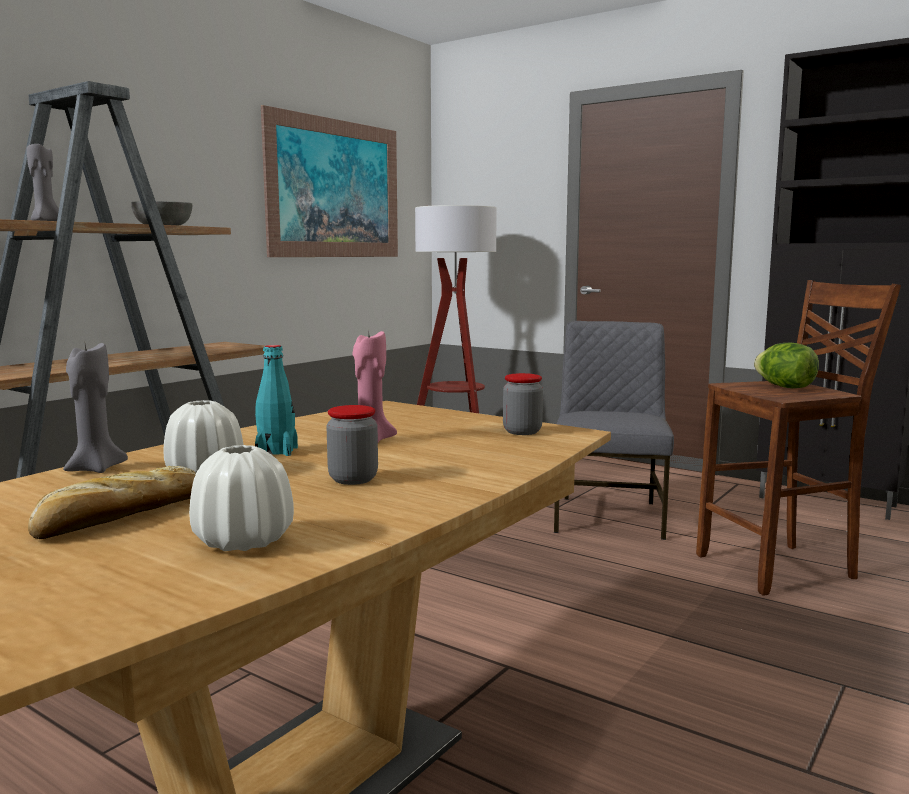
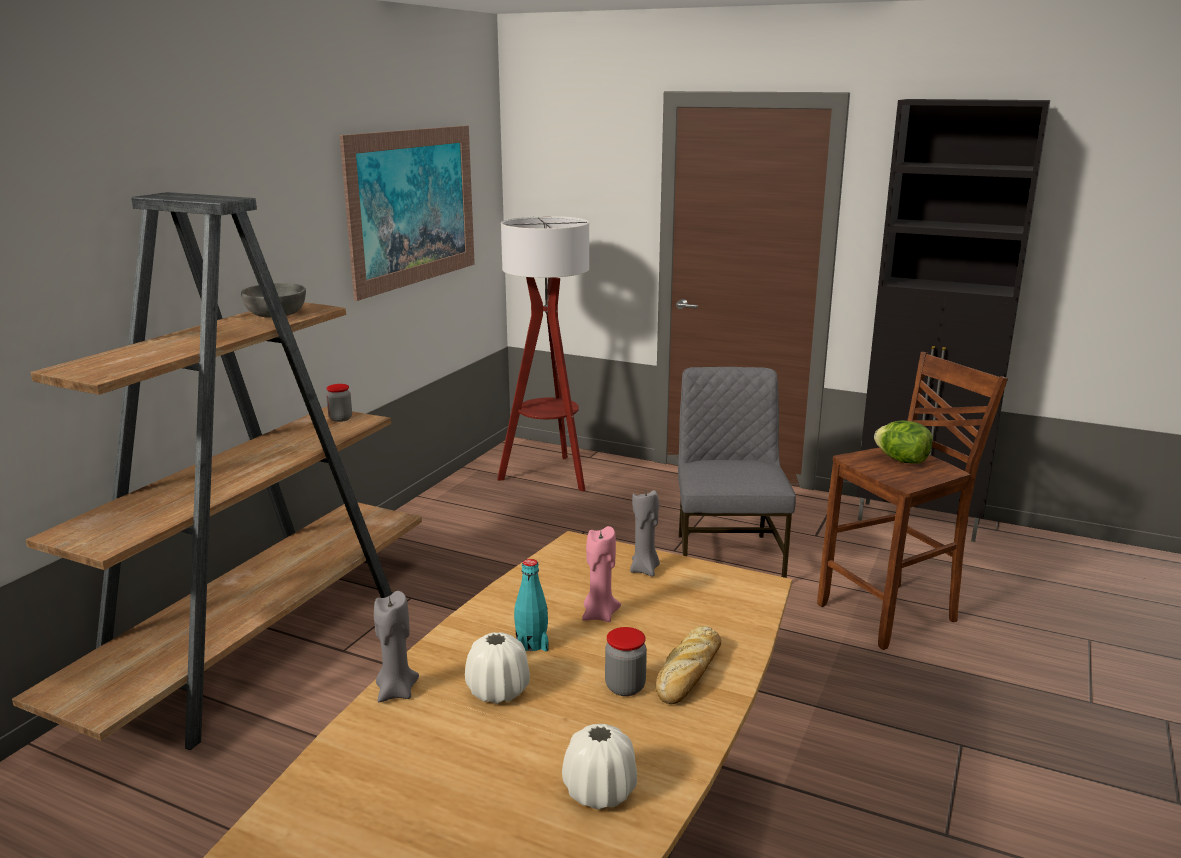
camera: 10 degrees left, 10 degrees up
(47, 221) = (178, 346): grey candle -> grey candle (645, 569)
(120, 517) = (479, 767): bread -> bread (689, 673)
(522, 431) = (720, 587): jar -> jar (340, 418)

